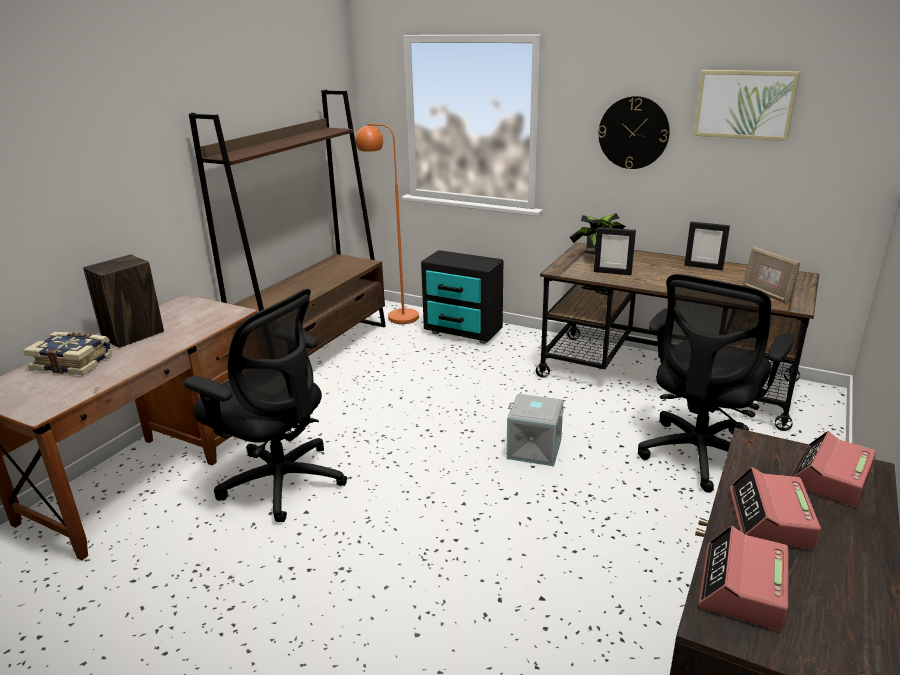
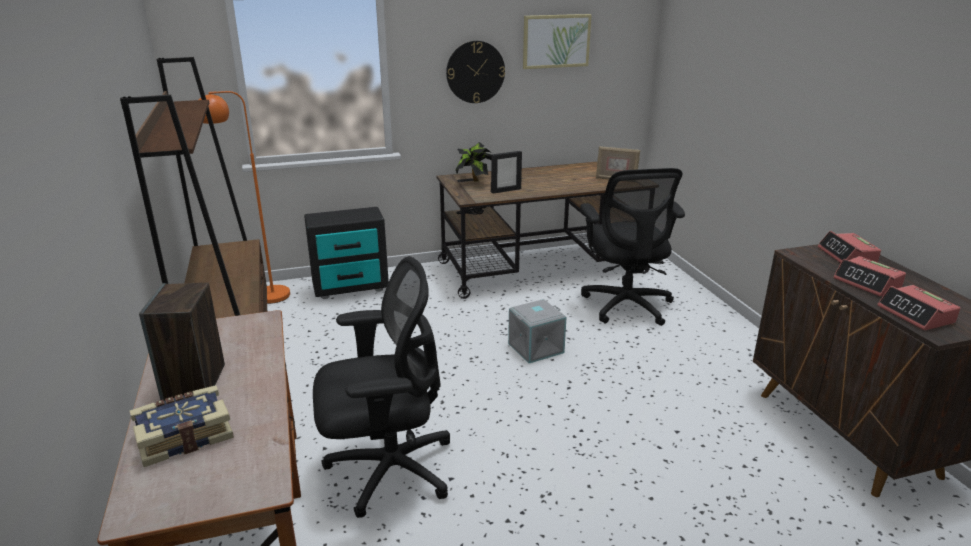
camera: 45 degrees left, 0 degrees up
(703, 267) = (551, 171): picture frame -> none

